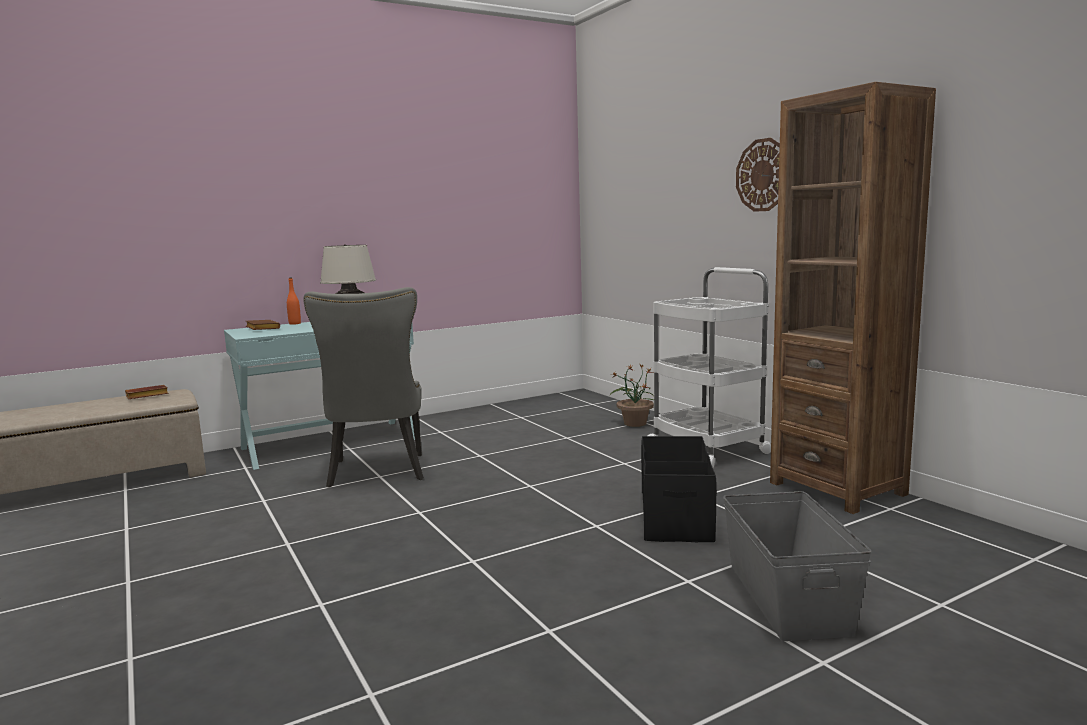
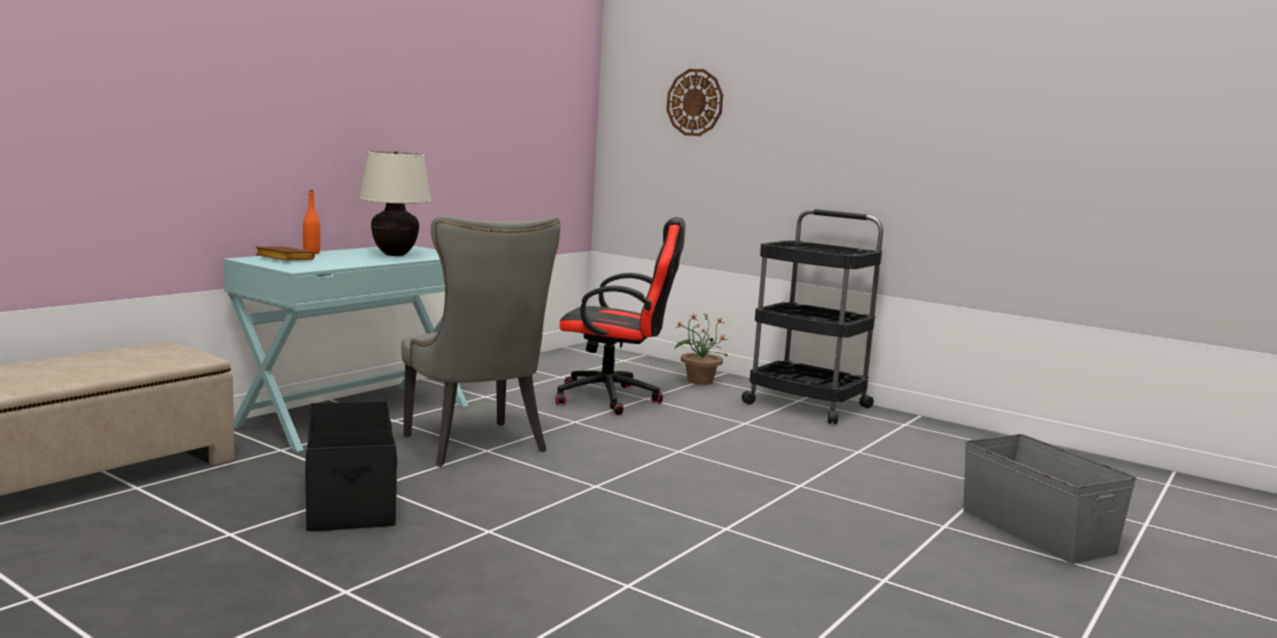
camera: 25 degrees left, 0 degrees up
(146, 396) = (135, 352): brown book -> none
(538, 438) = (615, 400): none -> black office chair
(676, 516) = (861, 471): black storage box -> black storage box (351, 499)
(706, 449) = (806, 405): white cart -> black cart
(763, 175) = (876, 117): wall clock -> wall clock (695, 102)
(837, 488) = (965, 437): brown bookcase -> none

